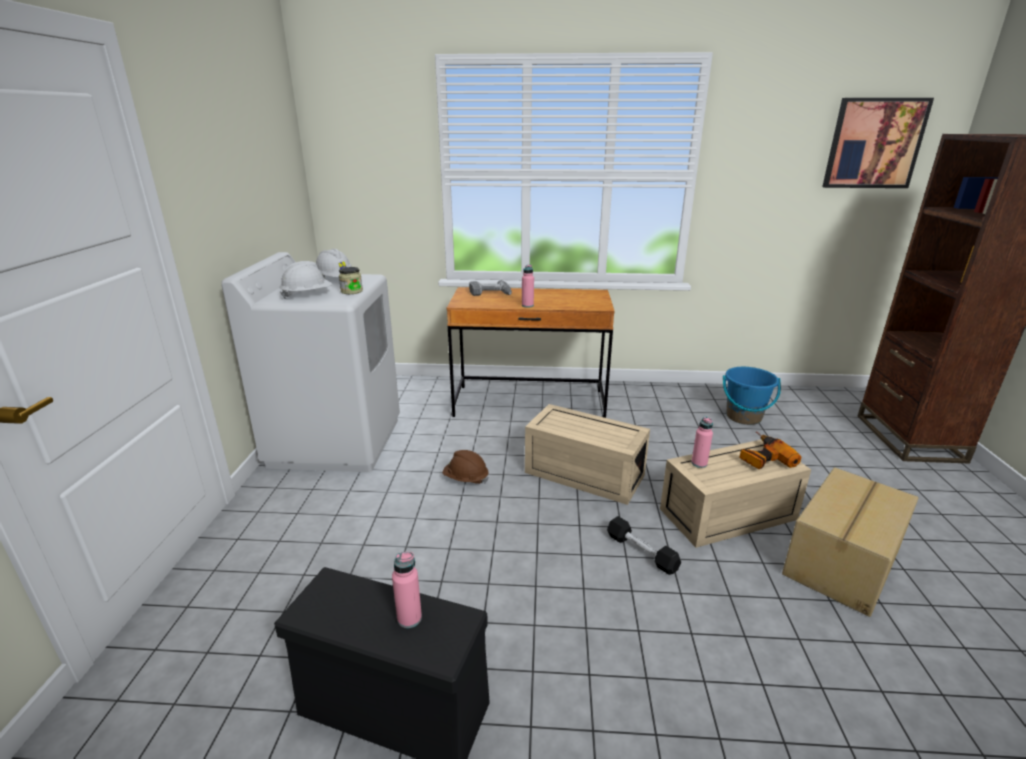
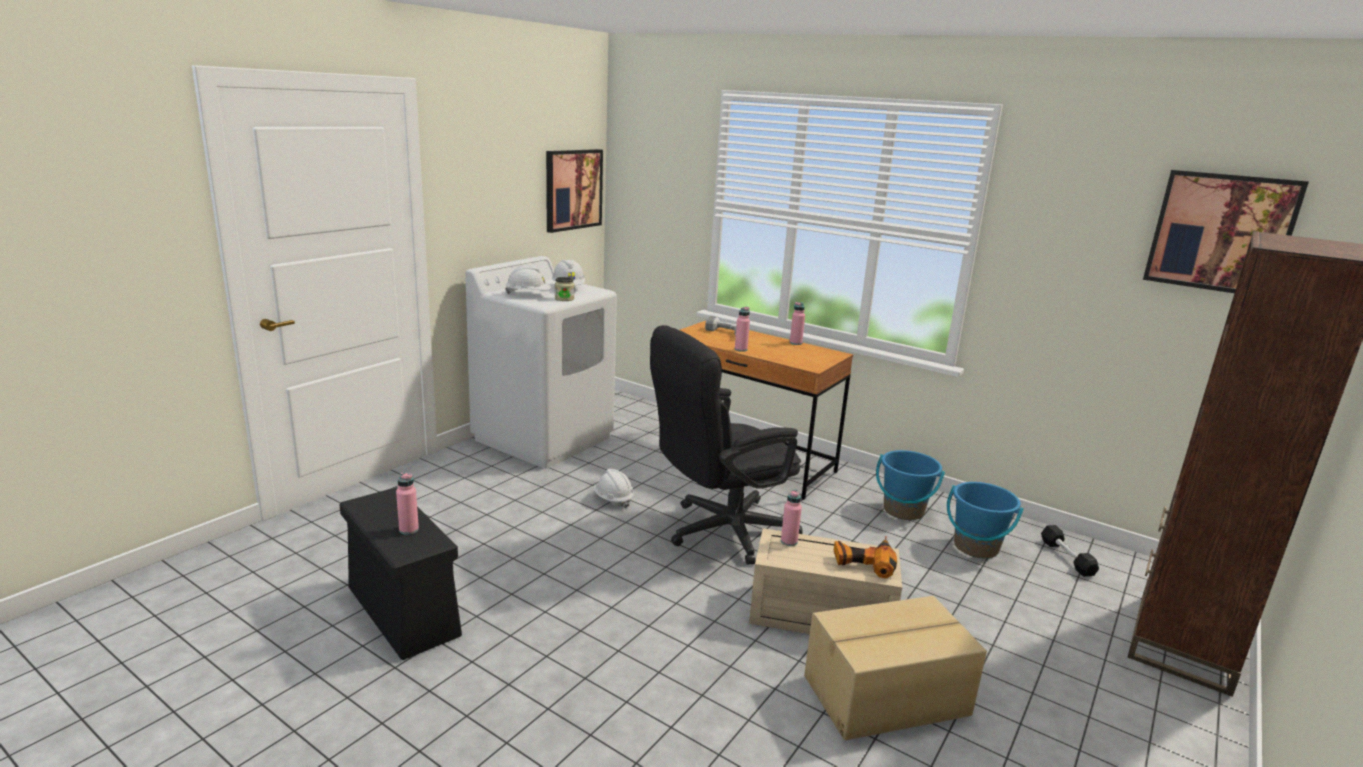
camera: 30 degrees right, 5 degrees down
(284, 175) = (573, 189): none -> picture
(465, 479) = (613, 499): brown hard hat -> white hard hat
(556, 290) = (795, 343): none -> pink bottle
(582, 474) = (720, 532): beige storage box -> black office chair
(641, 552) = (693, 606): black dumbbell -> black dumbbell (1067, 558)
(673, 406) = (903, 511): none -> blue bucket

